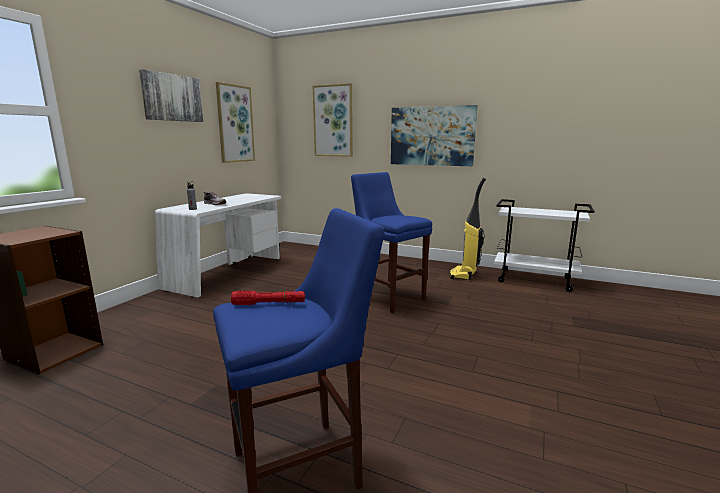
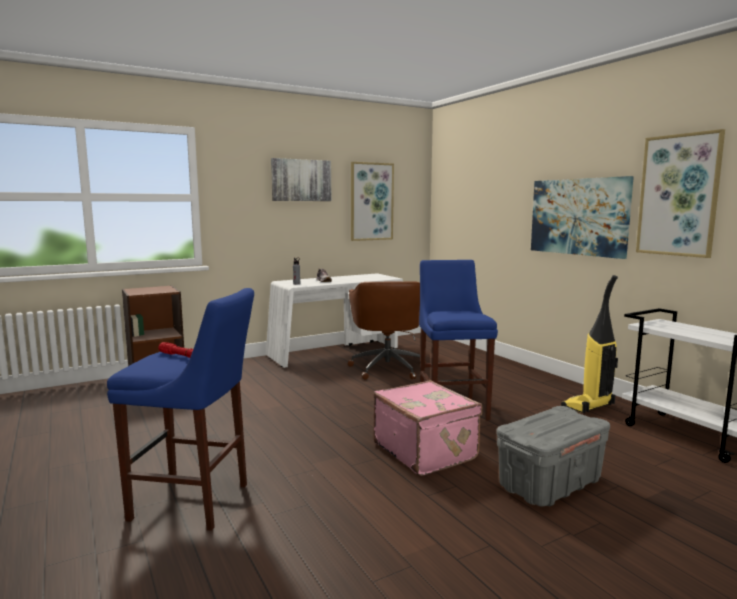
camera: 35 degrees right, 5 degrees down
(294, 277) = (387, 368): none -> brown office chair
(333, 121) = (479, 197): picture -> picture (678, 195)
(420, 336) = (426, 450): none -> pink suitcase
(521, 334) = (550, 484): none -> grey storage box

